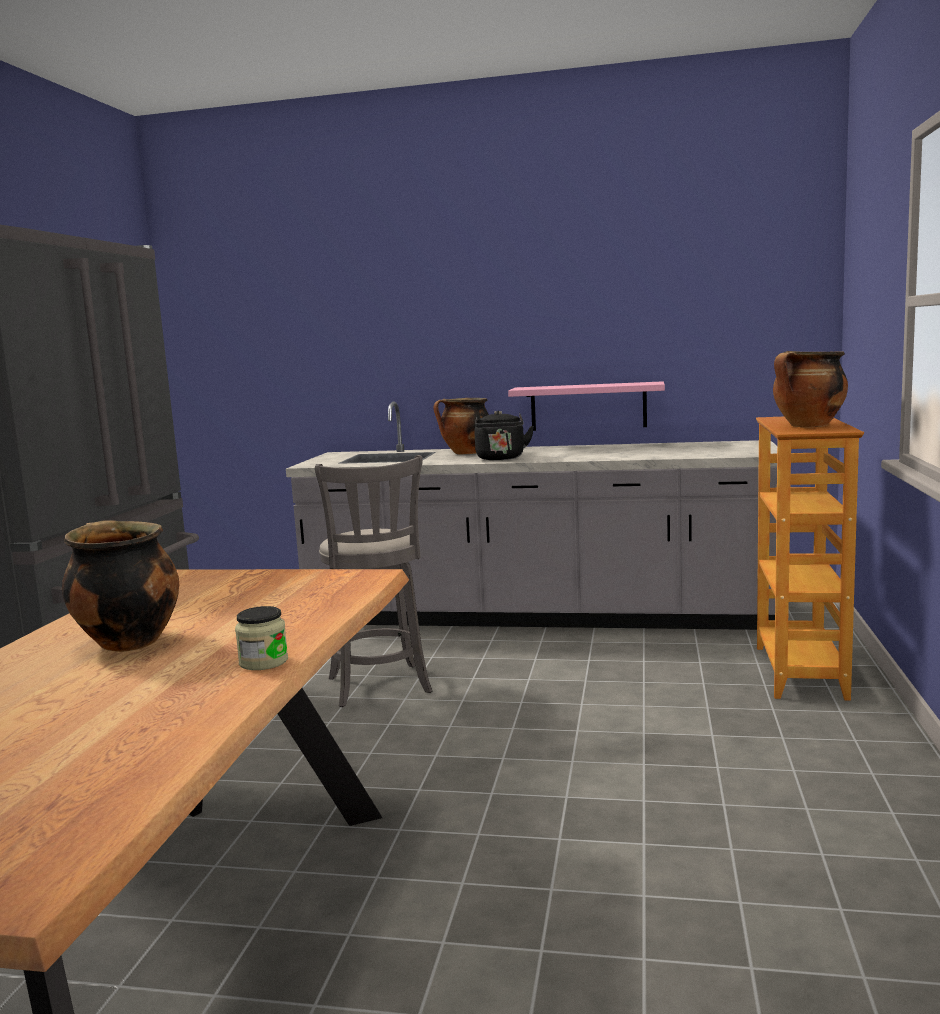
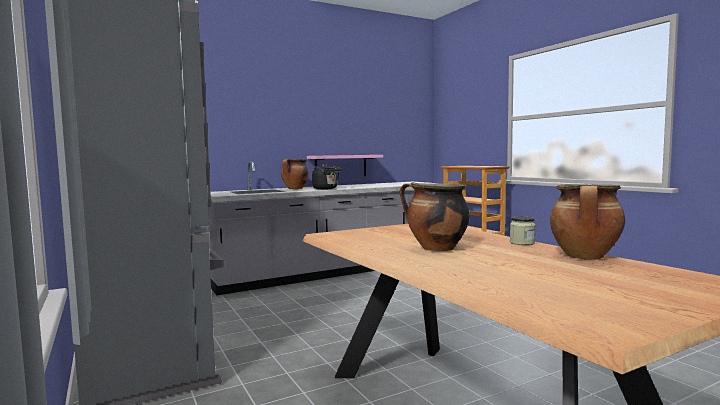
camera: 40 degrees left, 5 degrees down
(380, 687) = (323, 310): grey stool -> none
(808, 426) = (480, 166): cooking pot -> cooking pot (585, 257)

